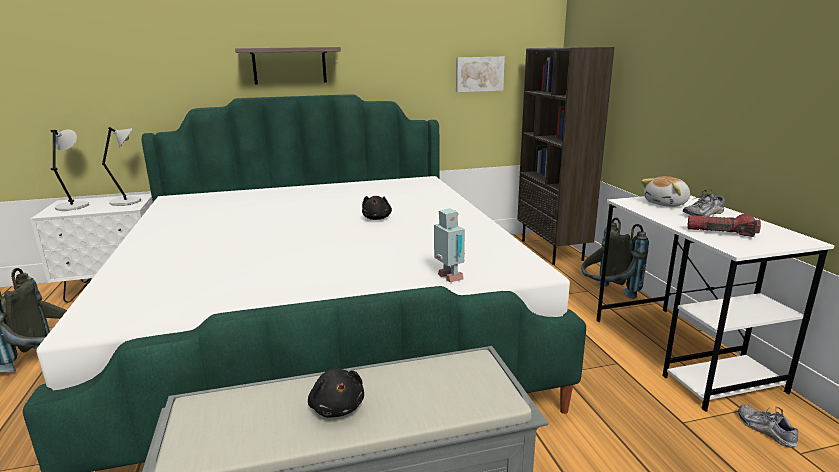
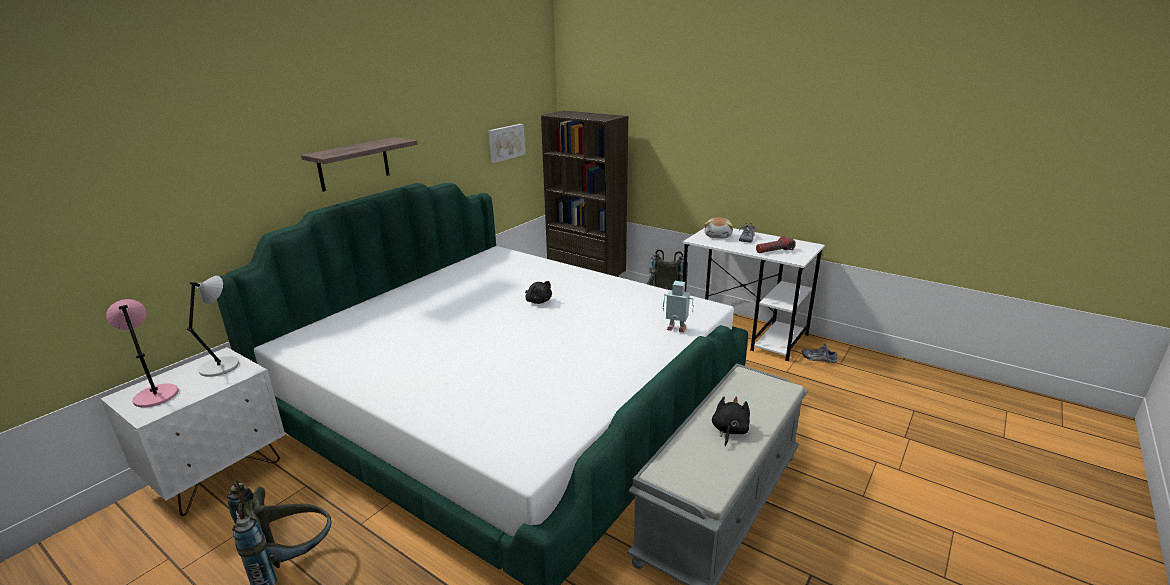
camera: 40 degrees left, 5 degrees up
(73, 206) = (155, 395): grey table lamp -> pink table lamp
(337, 407) = (729, 431): black plush toy -> black plush toy turned 90 degrees counterclockwise

